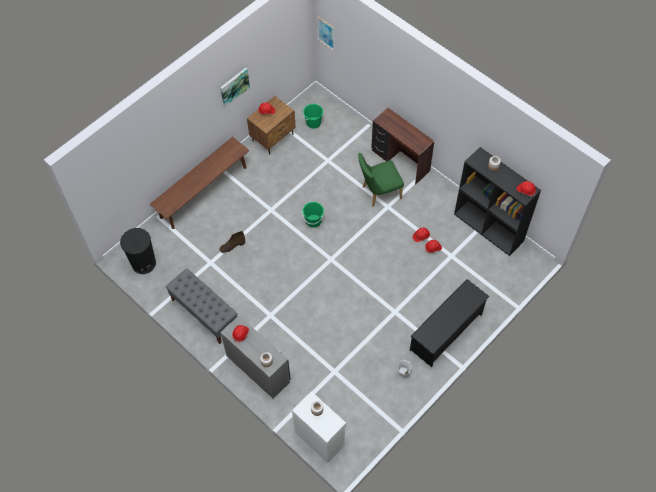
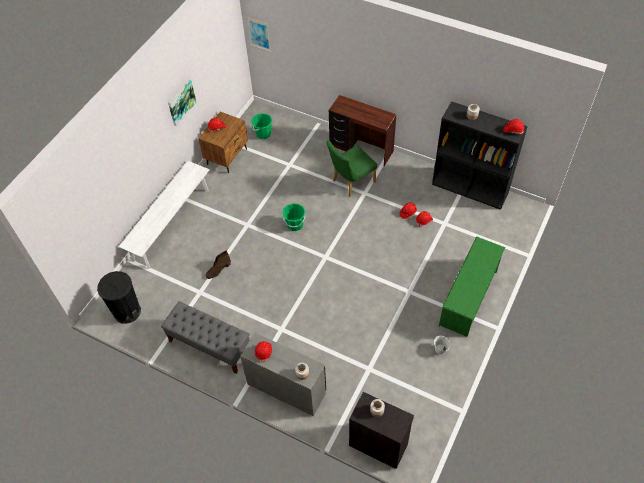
camera: 15 degrees left, 5 degrees down
(203, 192) = (171, 224): brown bench -> white bench
(319, 438) = (378, 444): white cabinet -> black cabinet
(446, 332) = (468, 298): black shoe rack -> green shoe rack

